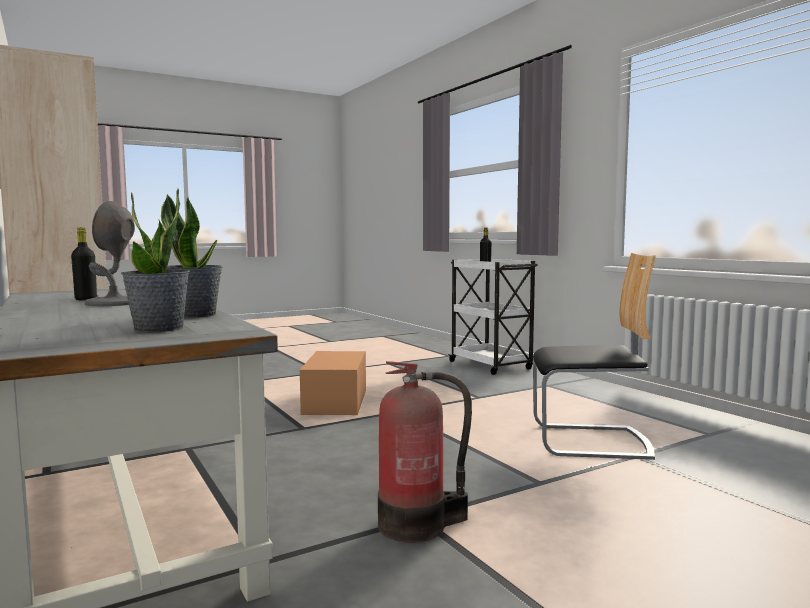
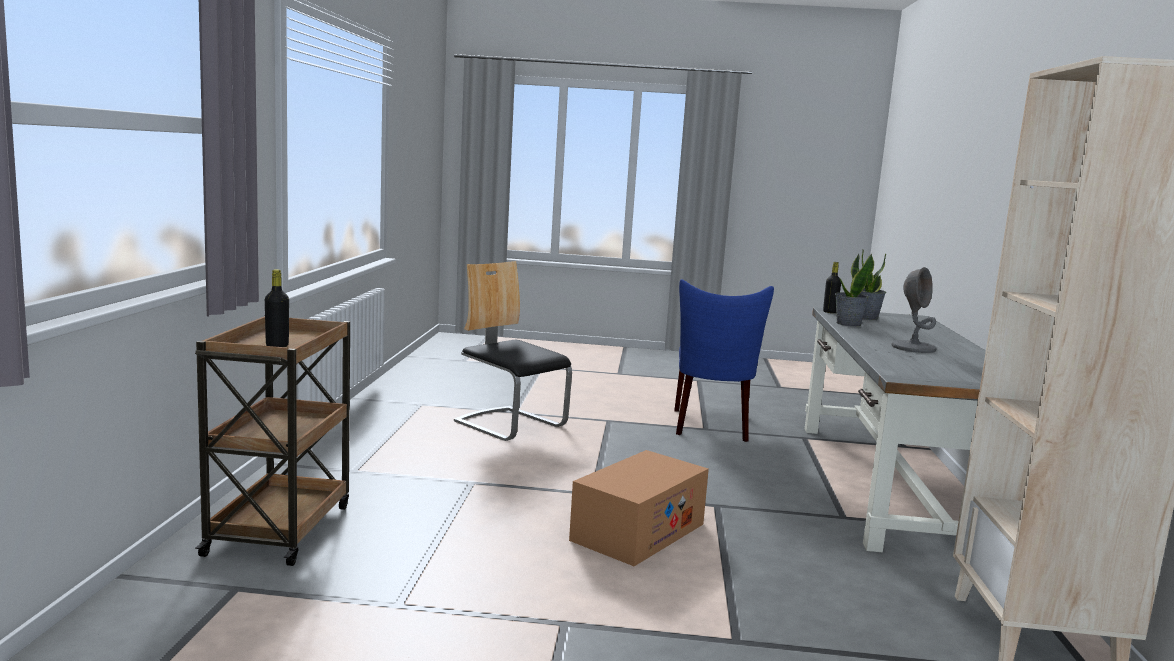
camera: 145 degrees left, 5 degrees up
(86, 299) = (946, 359): black bottle -> black bottle (829, 312)
(417, 524) = (711, 427): fire extinguisher -> blue chair
(491, 365) = (280, 528): white cart -> brown cart

